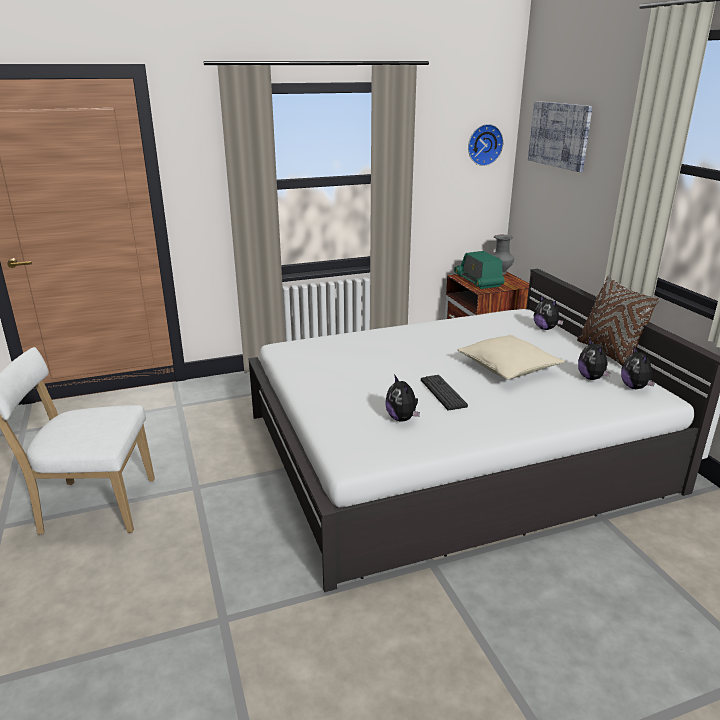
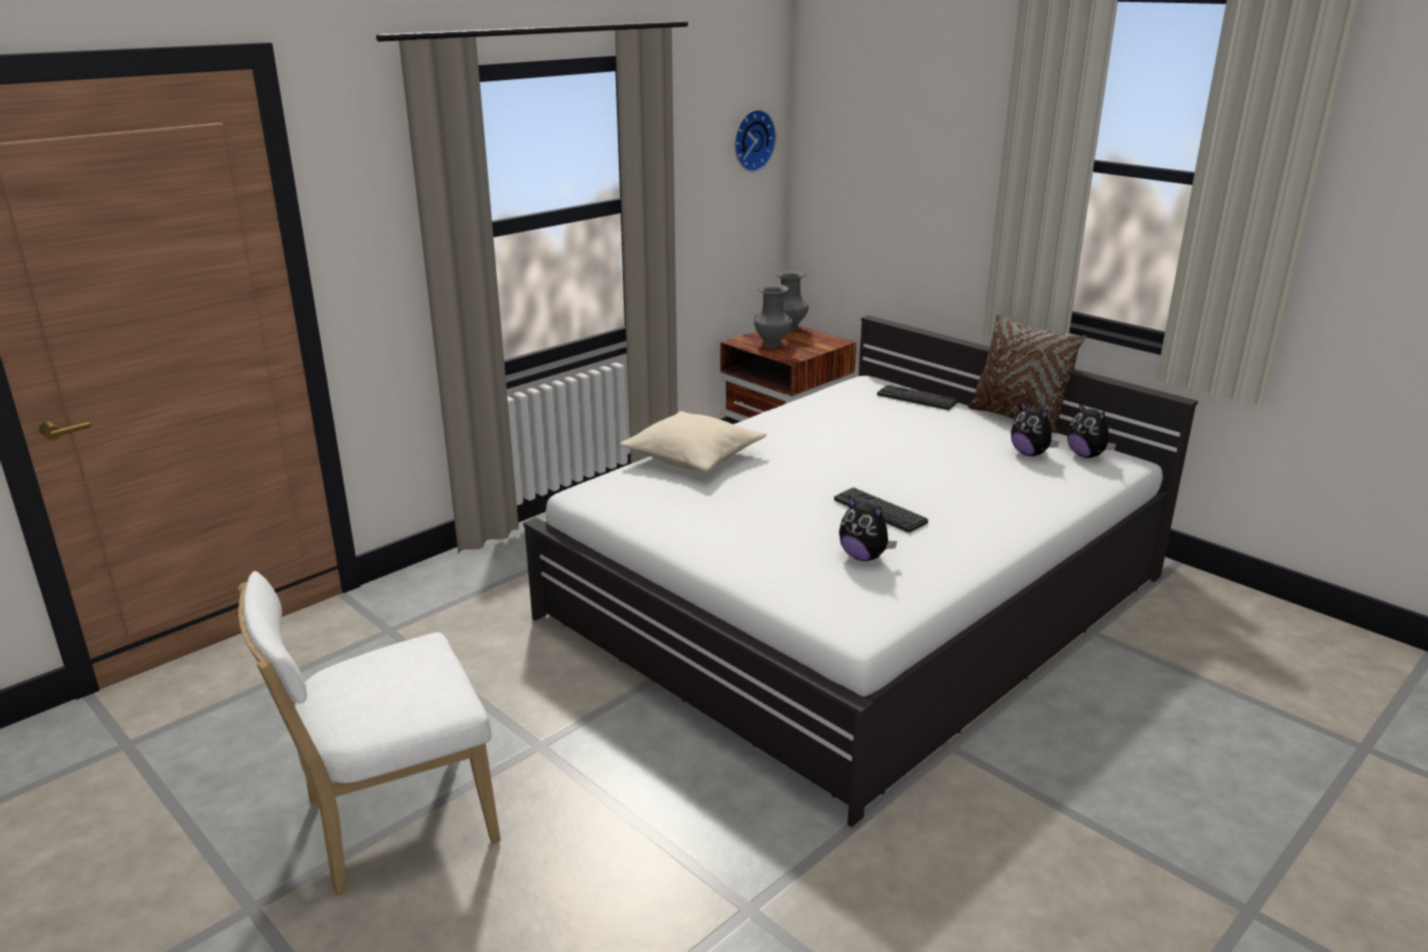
camera: 25 degrees left, 0 degrees up
(478, 281) = (773, 344): radio -> grey vase
(508, 368) = (923, 461): beige pillow -> beige pillow (693, 457)
(545, 328) = (916, 398): plush toy -> keyboard
(559, 135) = (871, 122): picture -> none

